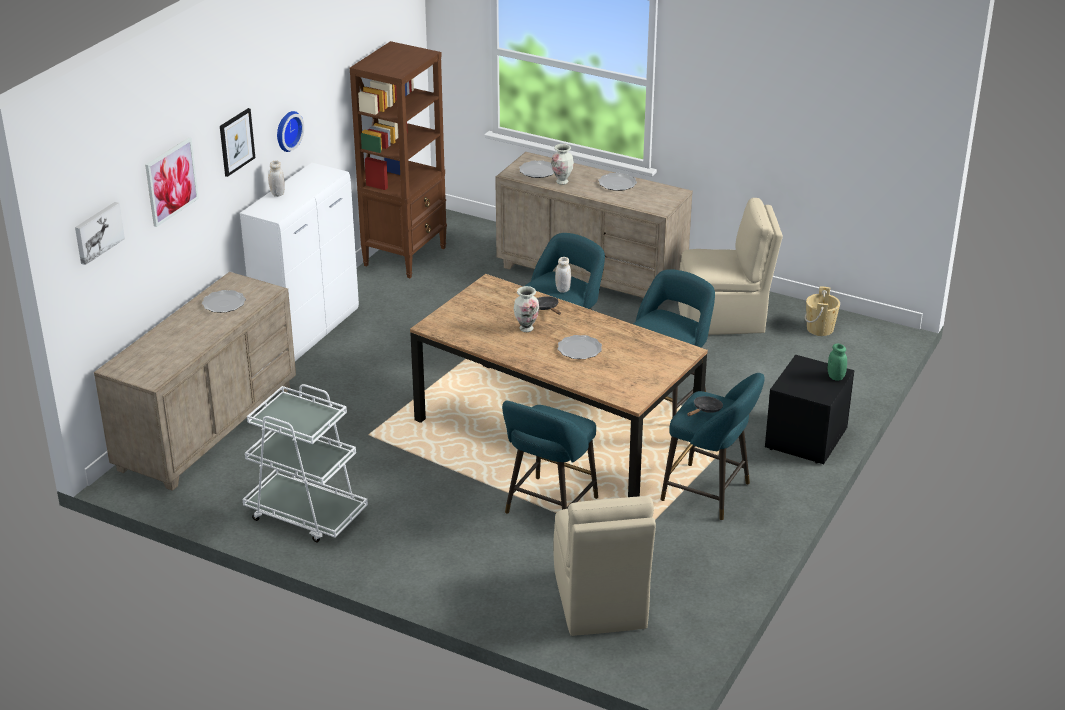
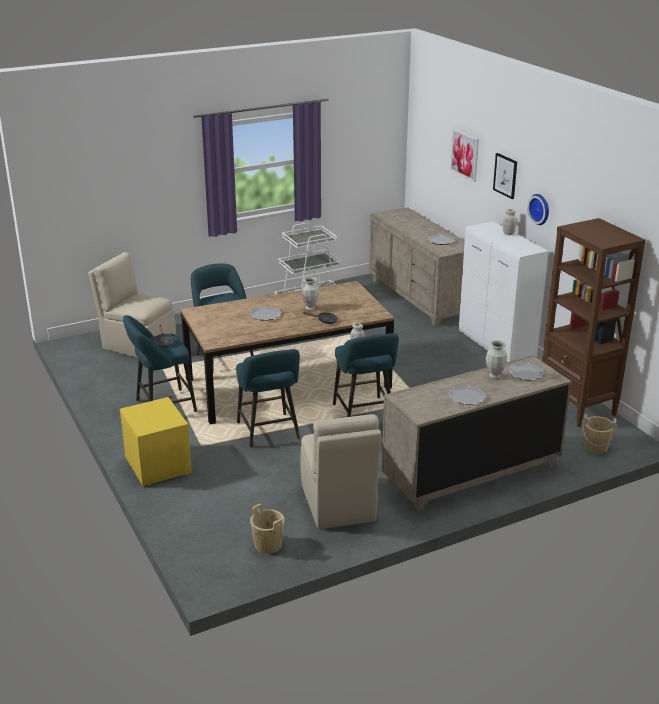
camera: 125 degrees right, 5 degrees down
(98, 232) = (427, 139): picture -> none
(474, 233) = (595, 447): none -> beige bucket
(724, 319) = (338, 504): beige chair -> beige chair turned 45 degrees counterclockwise
(806, 438) = (157, 465): black nightstand -> yellow nightstand
(835, 377) = (141, 425): green jar -> none

